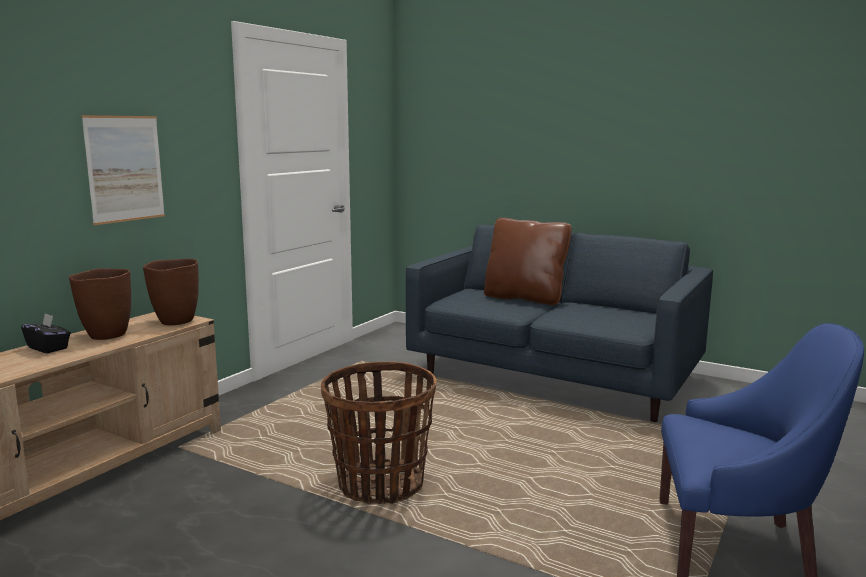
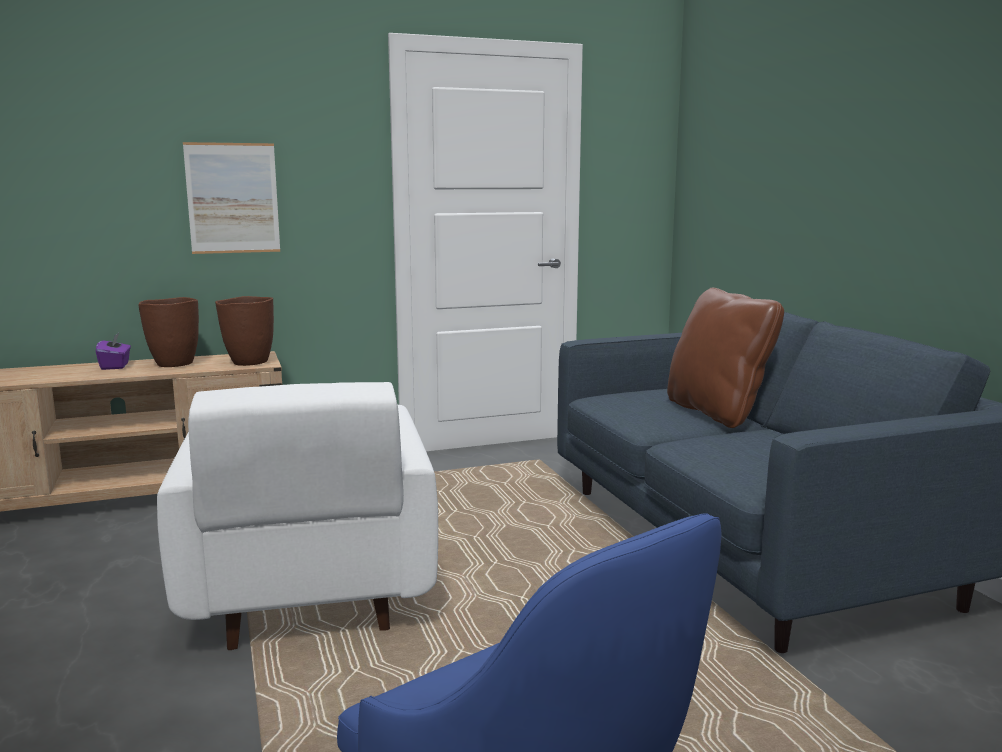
camera: 40 degrees right, 0 degrees up
(48, 348) = (115, 366): black tissue box -> purple tissue box
(380, 485) = (309, 592): basket -> white armchair

